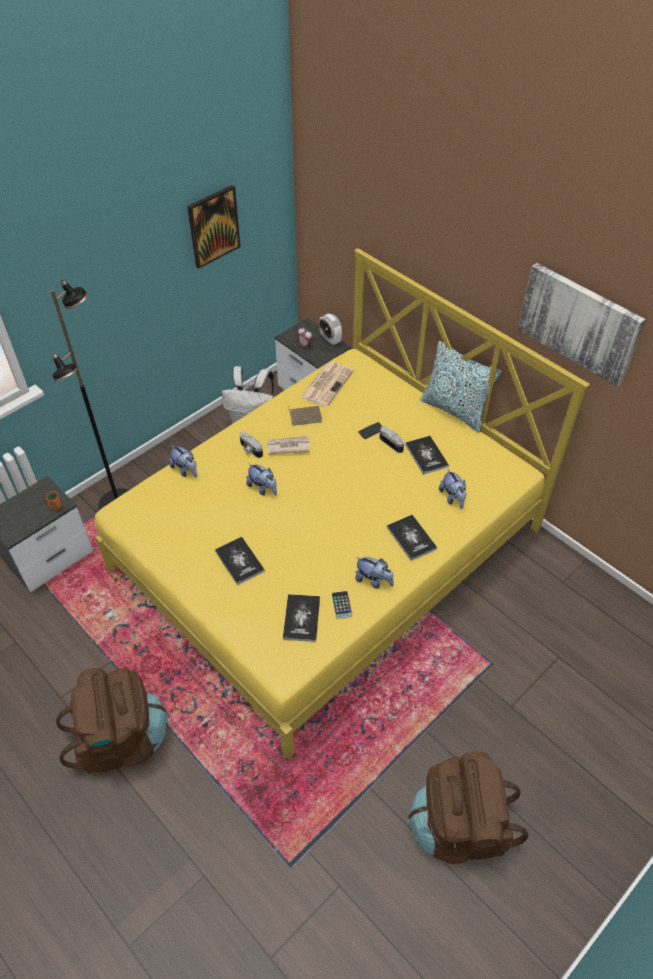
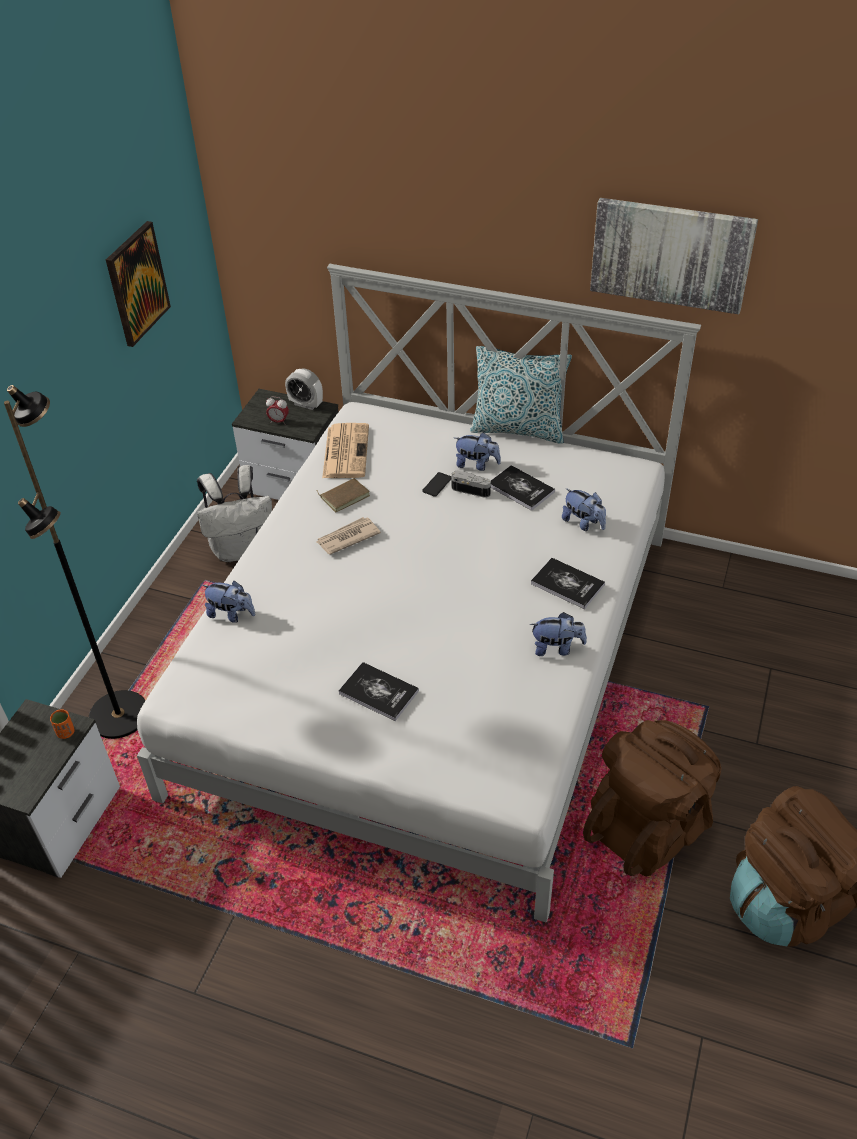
camera: 25 degrees left, 5 degrees down
(121, 740) = (315, 1005): brown backpack -> brown backpack (649, 827)
(250, 449) = (301, 559): camera -> none
(263, 488) = (350, 597): plush toy -> plush toy (477, 464)
(301, 618) = (502, 725): book -> none
(326, 548) = (430, 659): yellow bed -> white bed
(341, 605) = (539, 690): phone -> none

